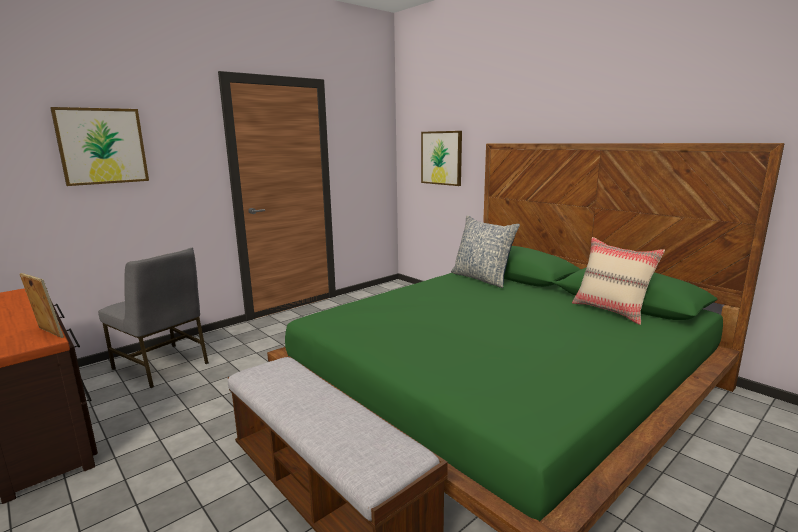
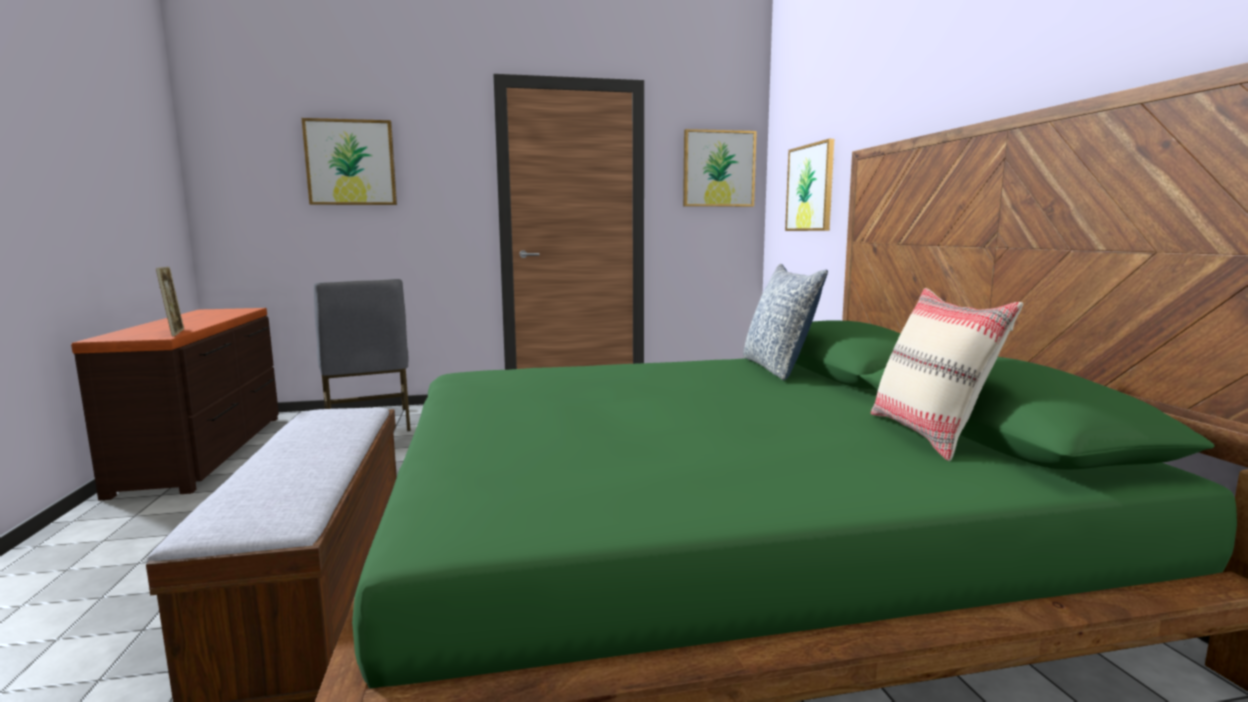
camera: 30 degrees right, 5 degrees down
(371, 141) = (719, 169): none -> picture

